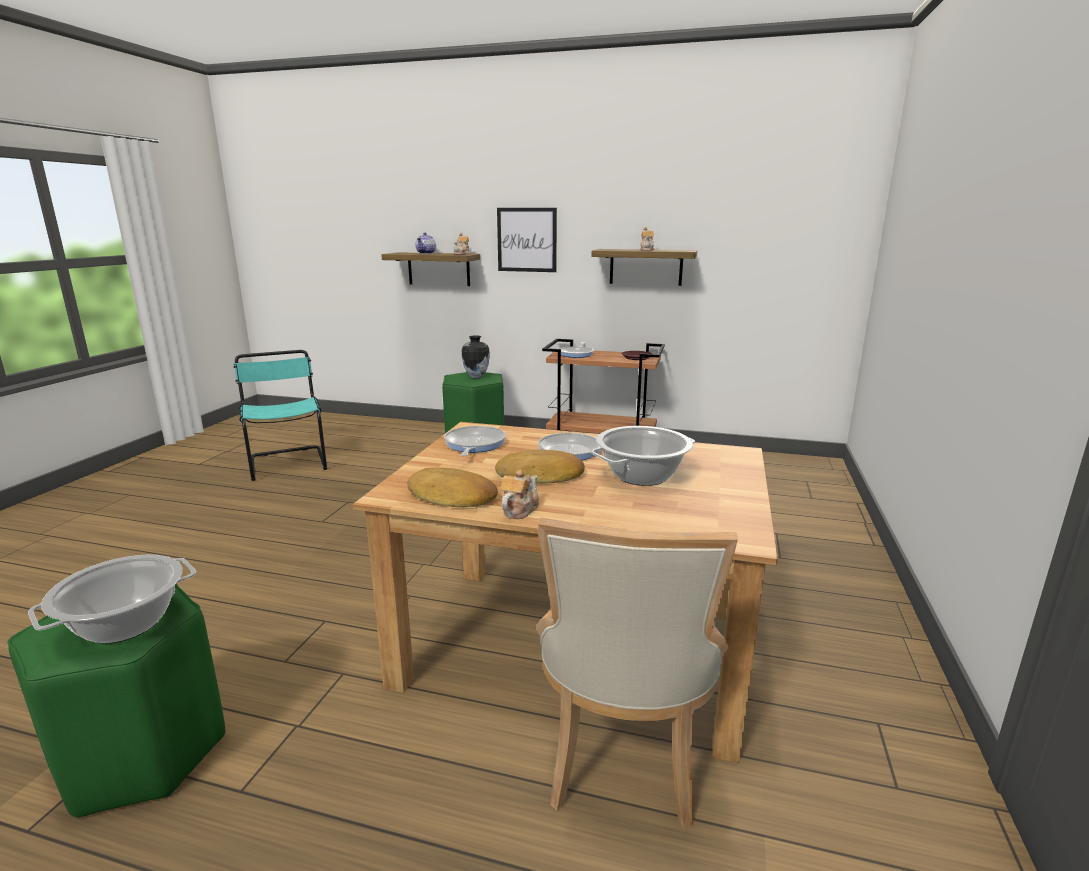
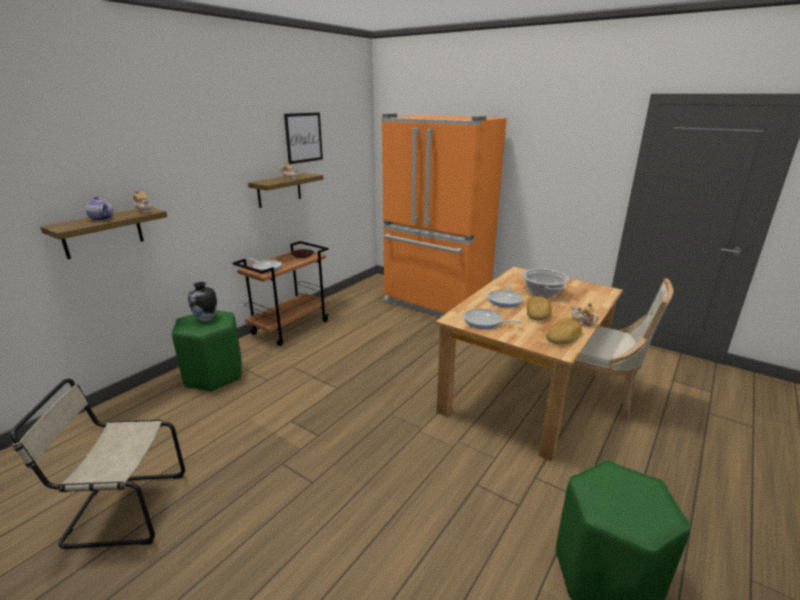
camera: 70 degrees left, 5 degrees up
(125, 623) = (631, 488): cooking pot -> none
(287, 462) = (122, 510): turquoise chair -> beige chair
(527, 240) = (191, 185): picture -> picture (304, 137)
(802, 520) = (435, 304): none -> orange fridge

